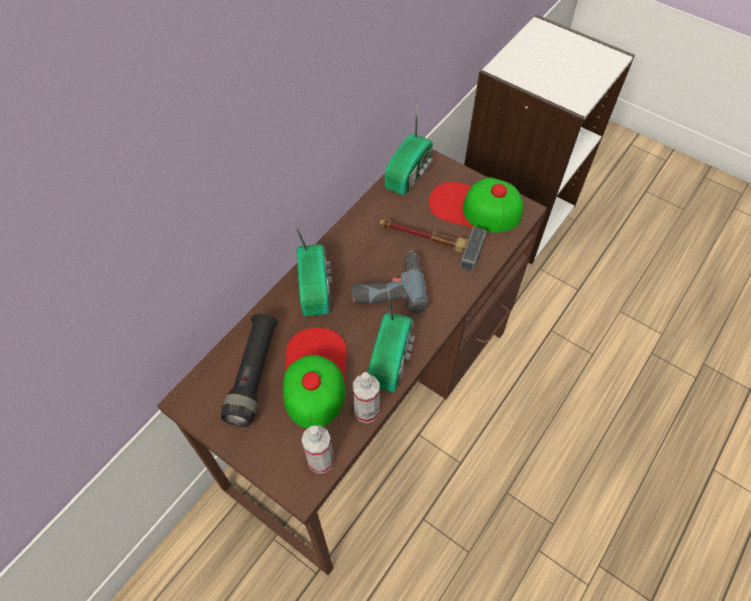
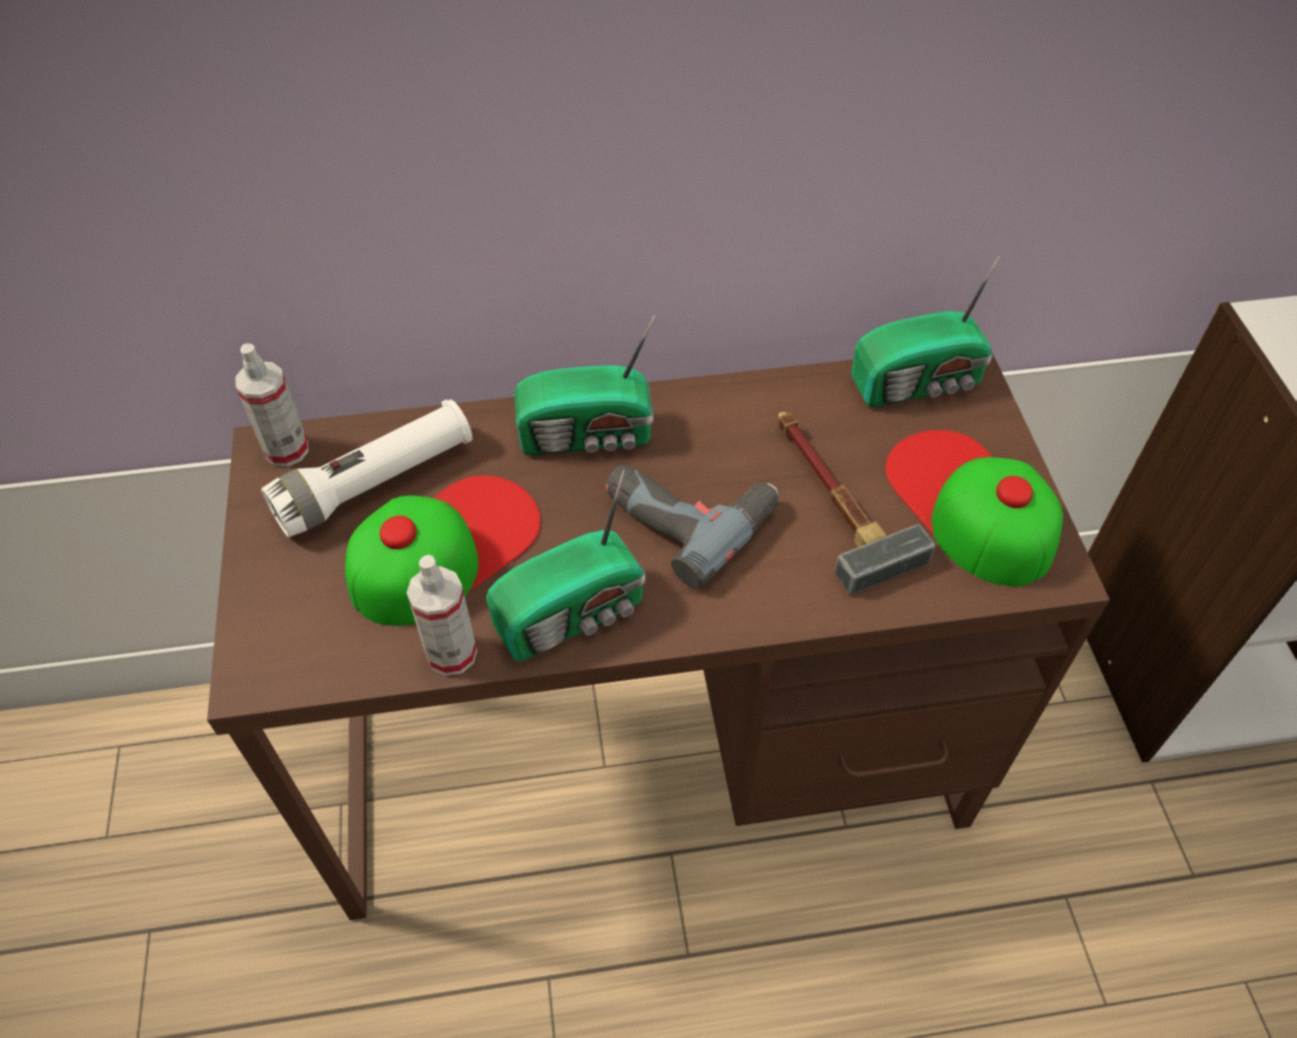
camera: 45 degrees right, 5 degrees down
(253, 375) = (376, 483): black flashlight -> white flashlight
(316, 286) = (589, 435): radio -> radio turned 45 degrees clockwise
(320, 460) = (318, 662): spray bottle -> spray bottle (286, 450)

